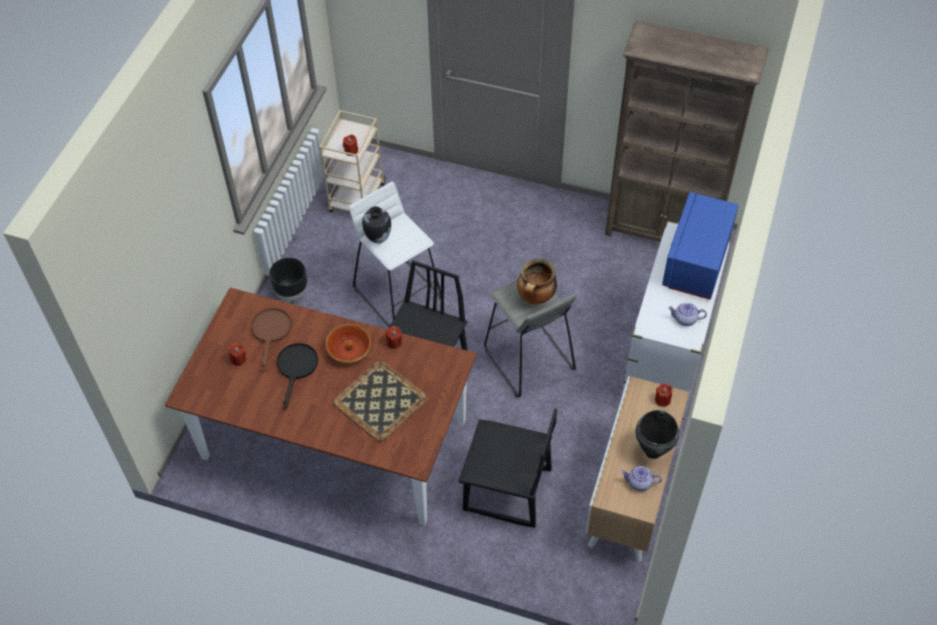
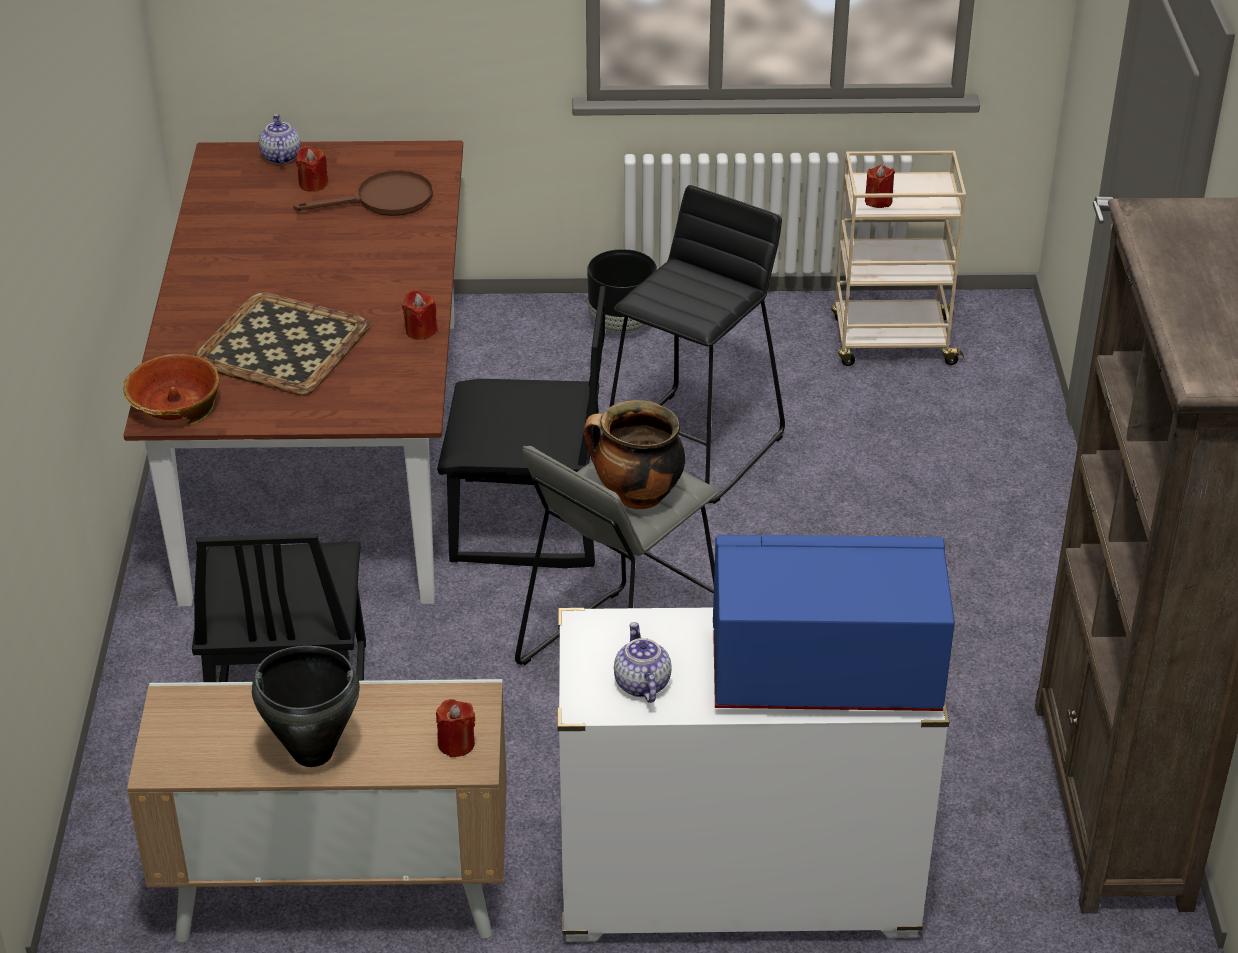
camera: 70 degrees right, 15 degrees down
(296, 368) = (317, 243): black frying pan -> none
(349, 350) = (381, 287): bowl -> bowl (174, 405)
(378, 239) = (675, 274): vase -> none
(398, 292) = (694, 447): white stool -> black stool
(639, 483) = (223, 746): teapot -> teapot (280, 157)

